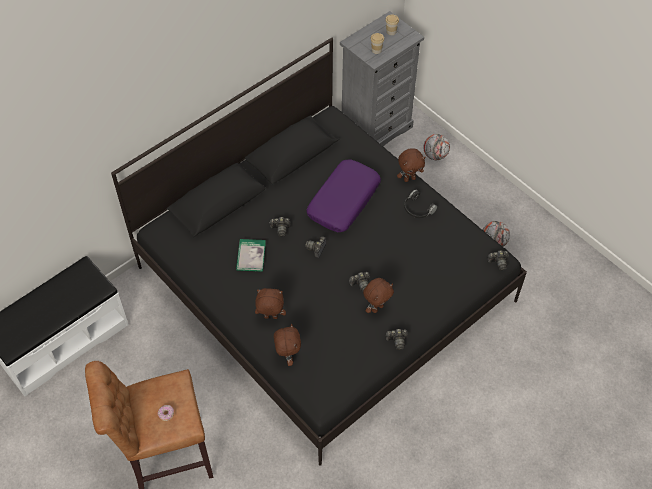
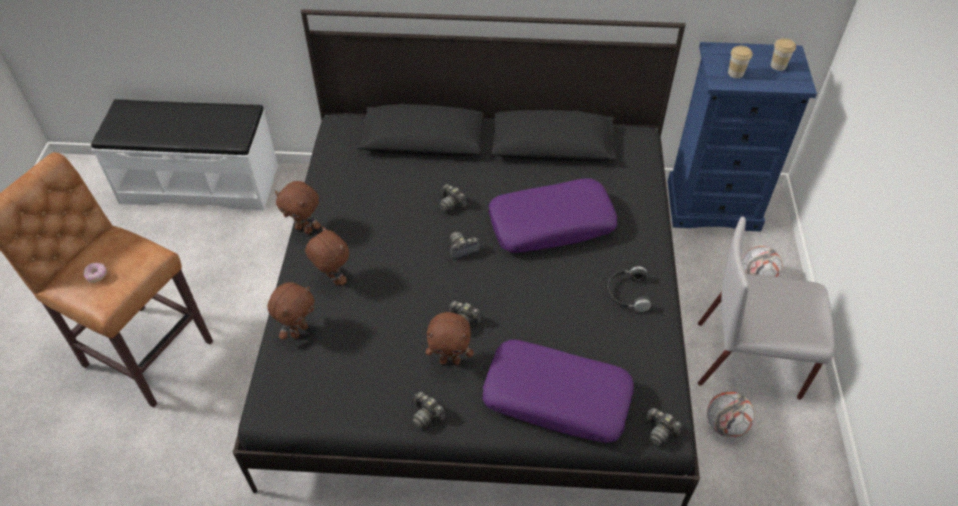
camera: 45 degrees right, 5 degrees down
(251, 256) = (390, 207): book -> none
(375, 129) = (713, 205): grey dresser -> blue dresser
(409, 178) = (656, 255): brown plush toy -> brown plush toy (304, 229)
(442, 284) = (557, 397): none -> purple pillow
(473, 201) = (750, 360): none -> grey chair

